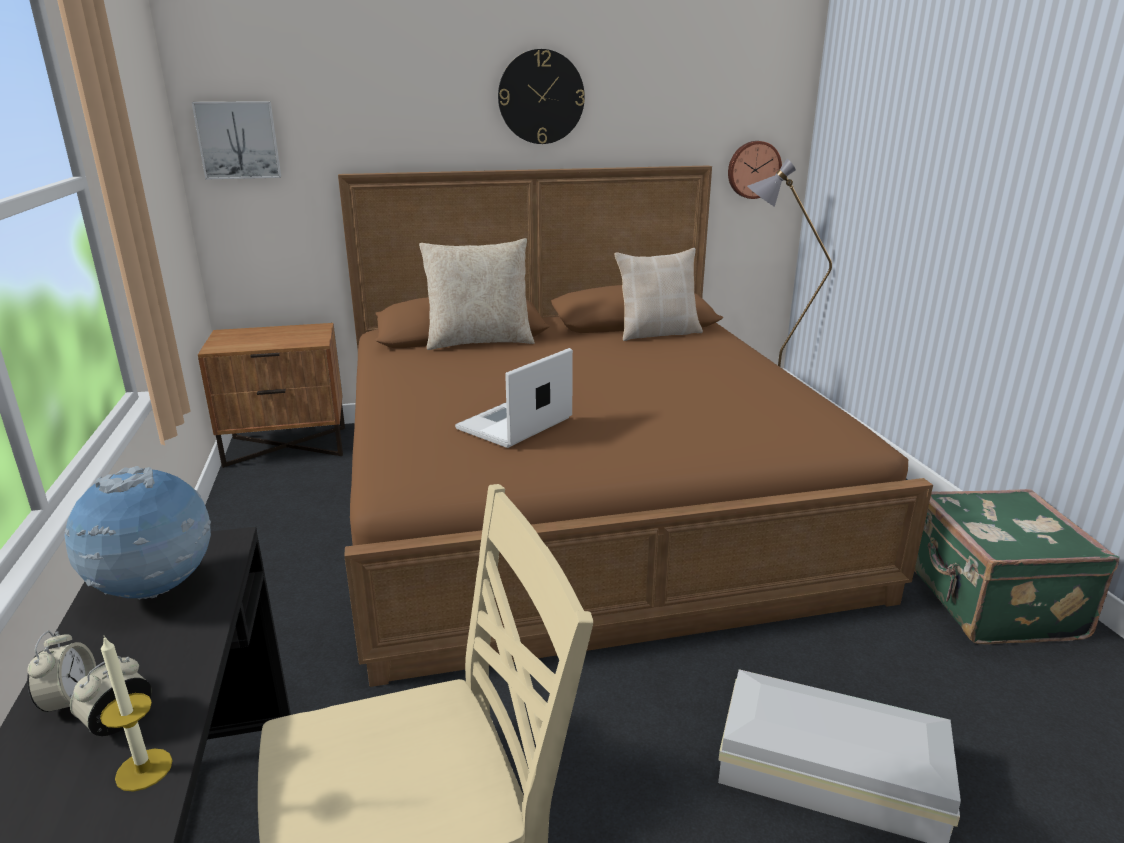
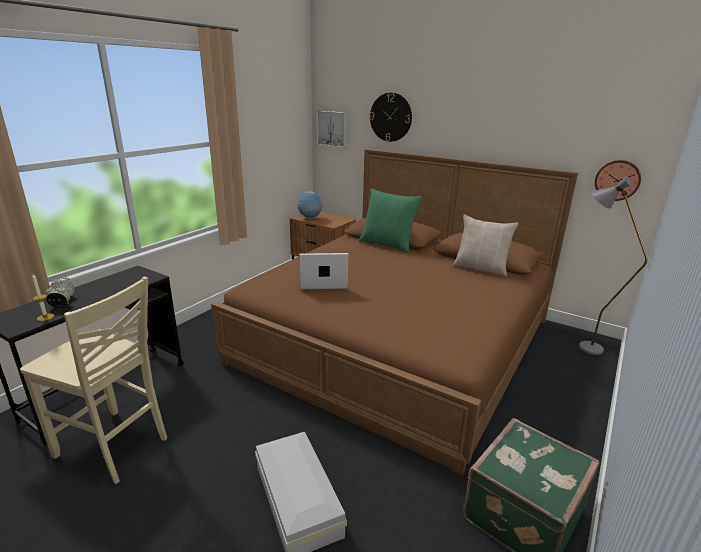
camera: 45 degrees right, 0 degrees up
(156, 592) = (120, 282): globe -> globe (310, 218)
(479, 341) = (387, 244): beige pillow -> green pillow
(541, 97) = (472, 119): wall clock -> wall clock (390, 117)

